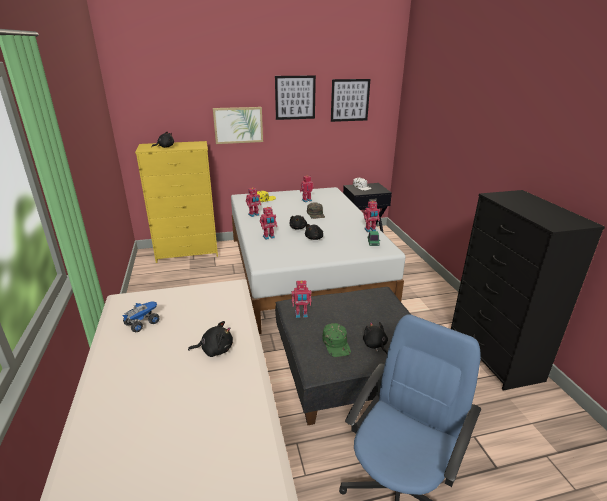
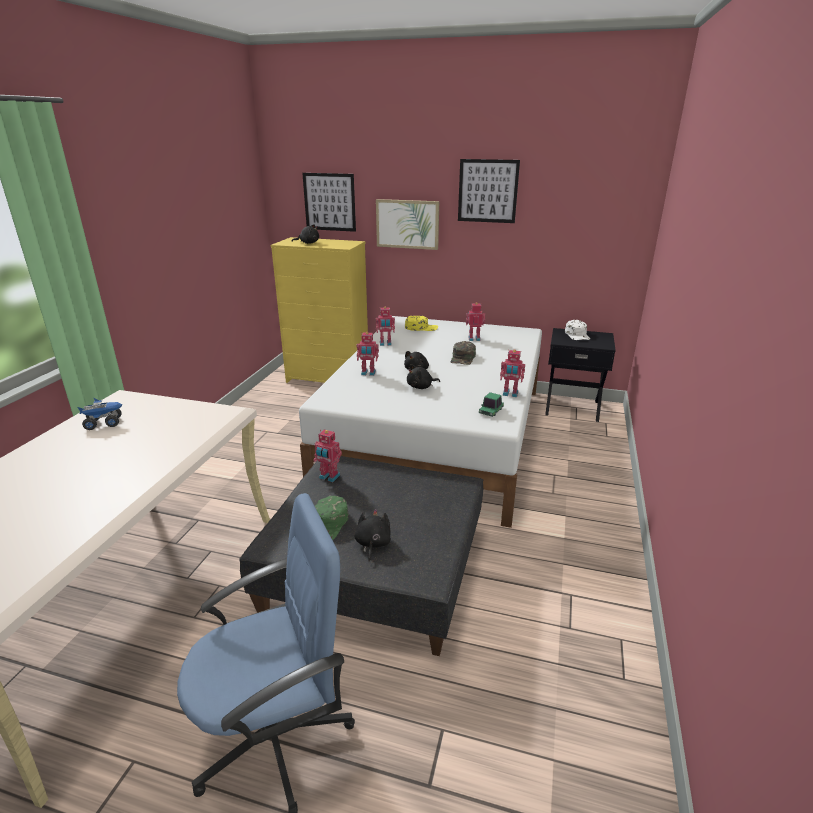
camera: 30 degrees right, 0 degrees up
(215, 350) = (123, 469): black plush toy -> none
(350, 100) = (573, 199): picture -> picture (329, 202)
(494, 355) = (601, 639): black dresser -> none

